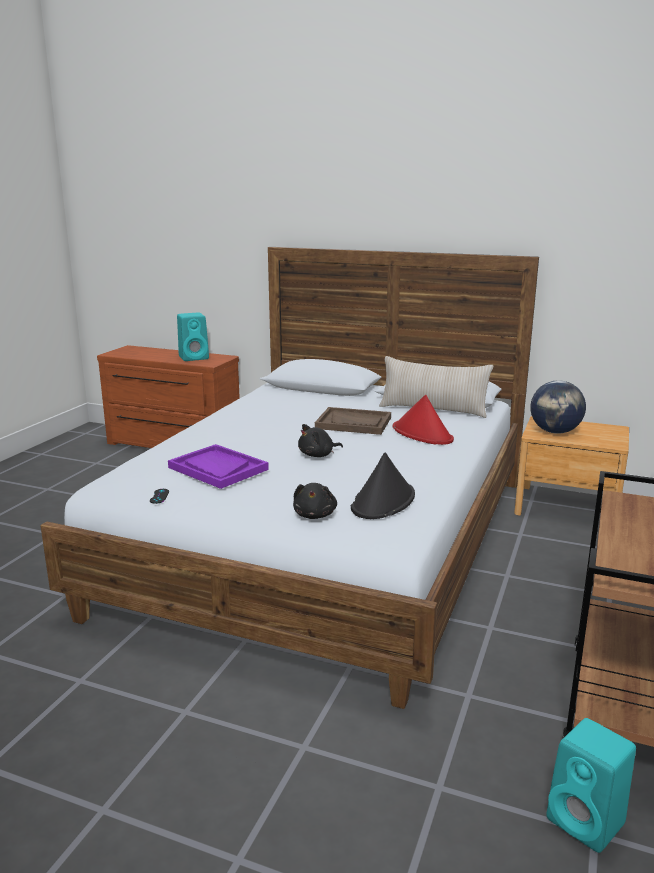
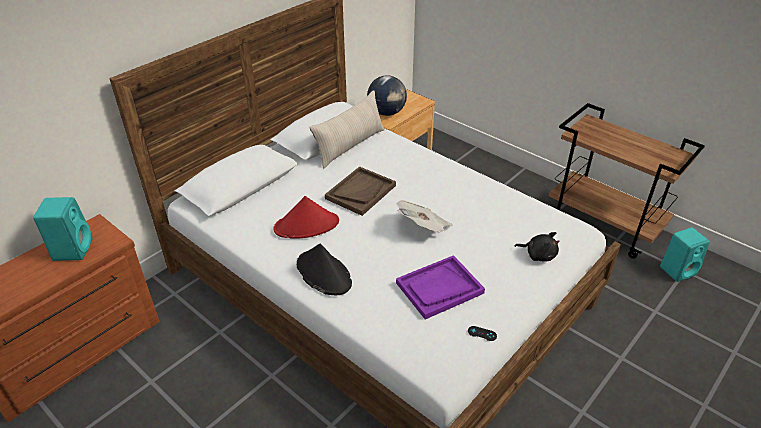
camera: 70 degrees left, 20 degrees up
(318, 455) = (424, 228): black plush toy -> newspaper
(383, 501) = (524, 219): black hat -> black hat (323, 273)
(422, 434) = (403, 167): red hat -> red hat (307, 225)

